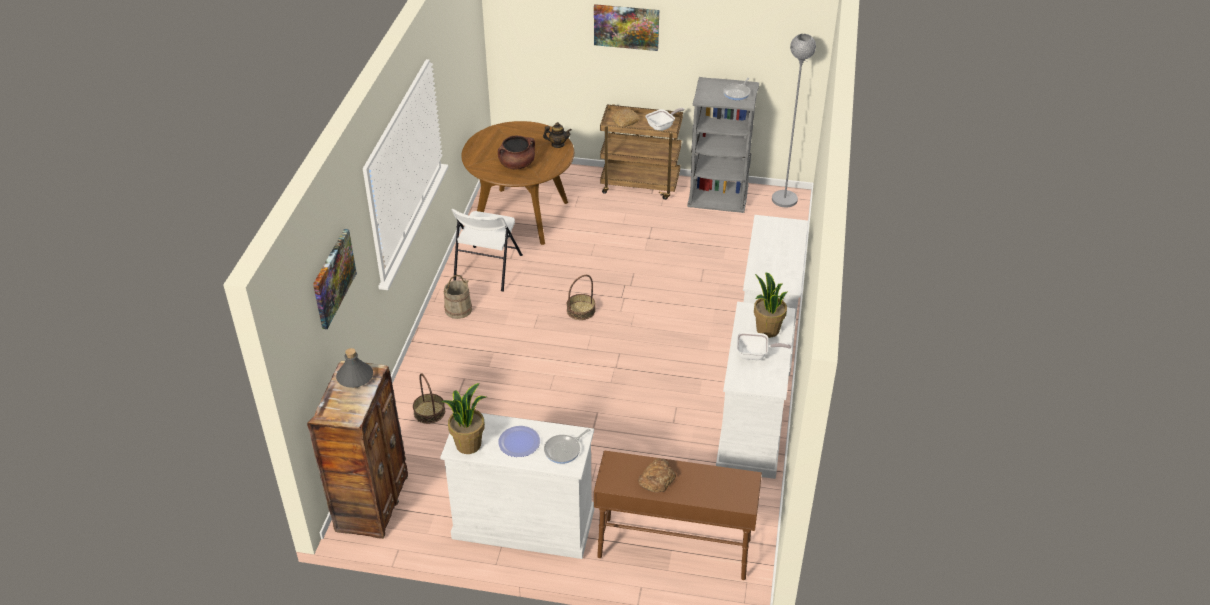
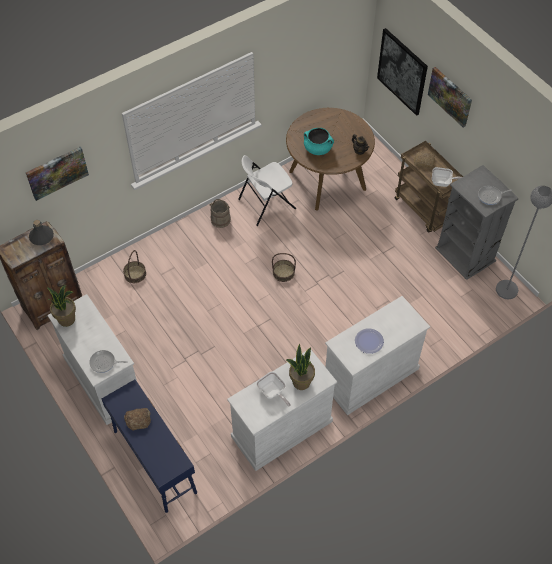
camera: 45 degrees right, 15 degrees up
(517, 164) = (318, 149): brown cooking pot -> turquoise cooking pot
(519, 442) = (90, 339): plate -> plate (369, 341)
(544, 43) = (402, 71): none -> picture
(674, 548) = (155, 461): brown console table -> blue console table

